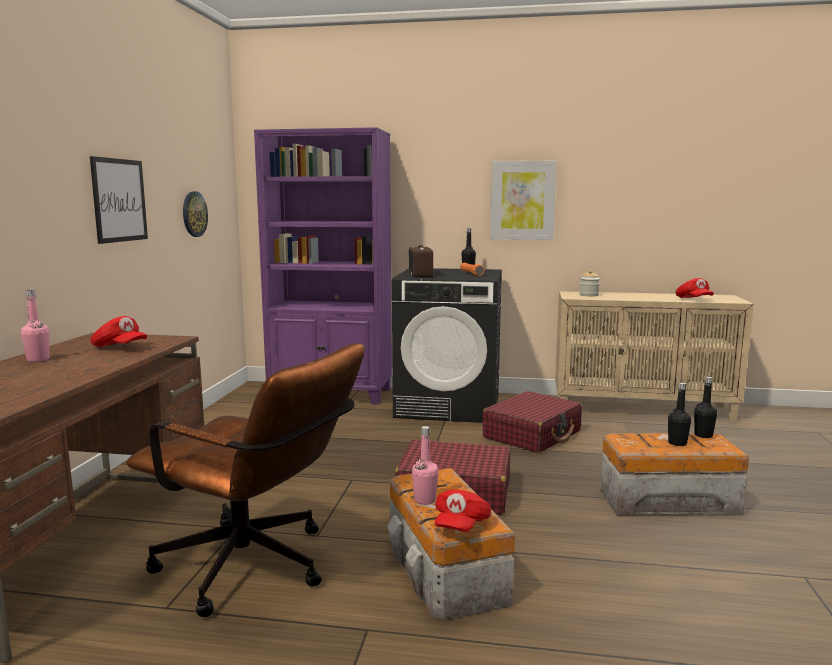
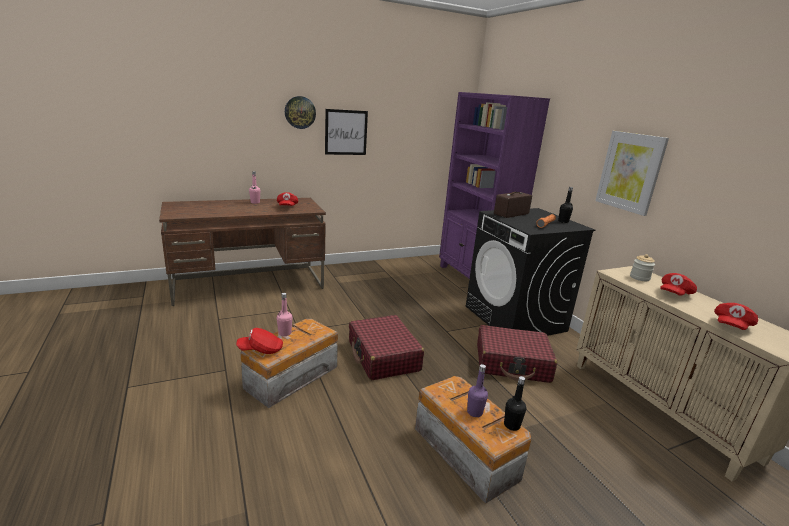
camera: 55 degrees right, 10 degrees up
(194, 214) = (416, 143): wall clock -> wall clock (300, 112)
(256, 569) = (258, 327): brown office chair -> none
(628, 296) = (674, 294): none -> red cap
(677, 443) = (474, 412): black bottle -> purple bottle

